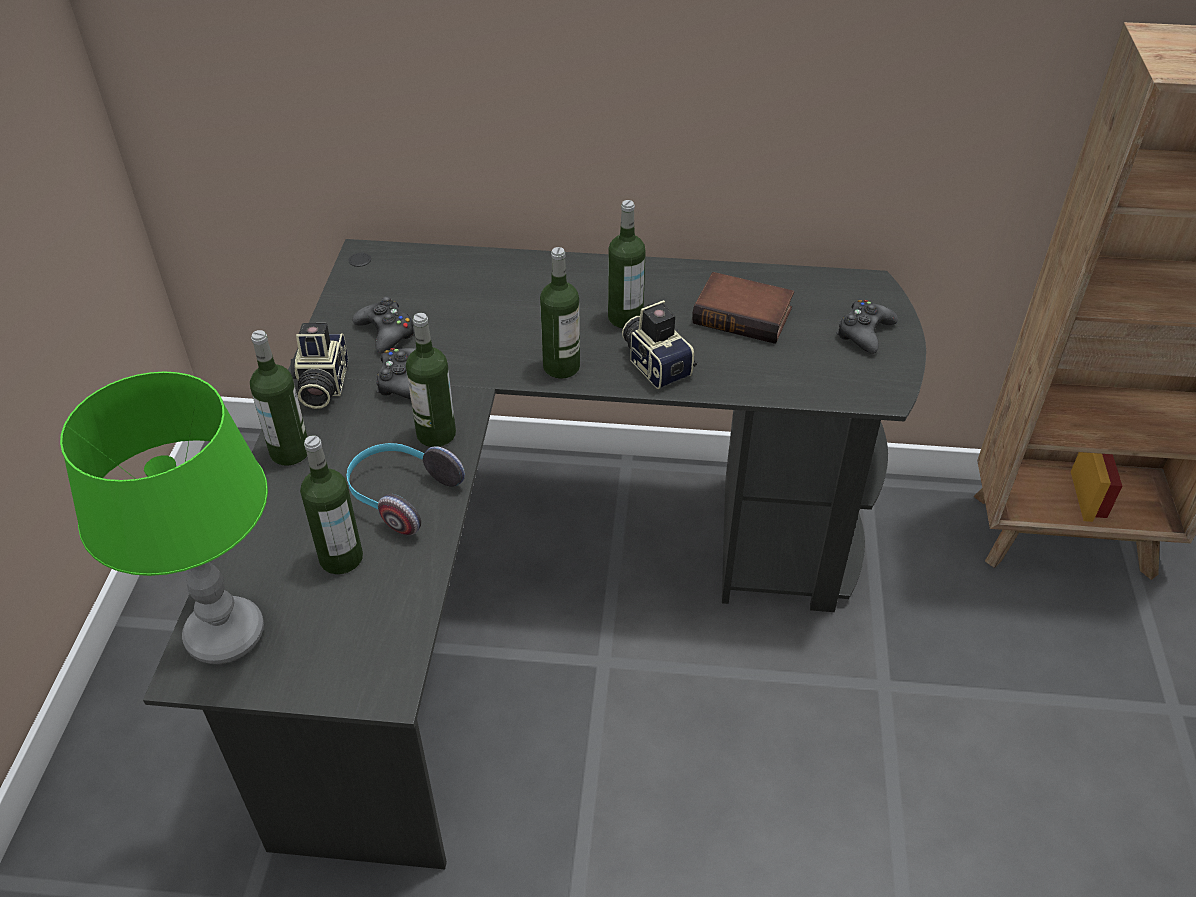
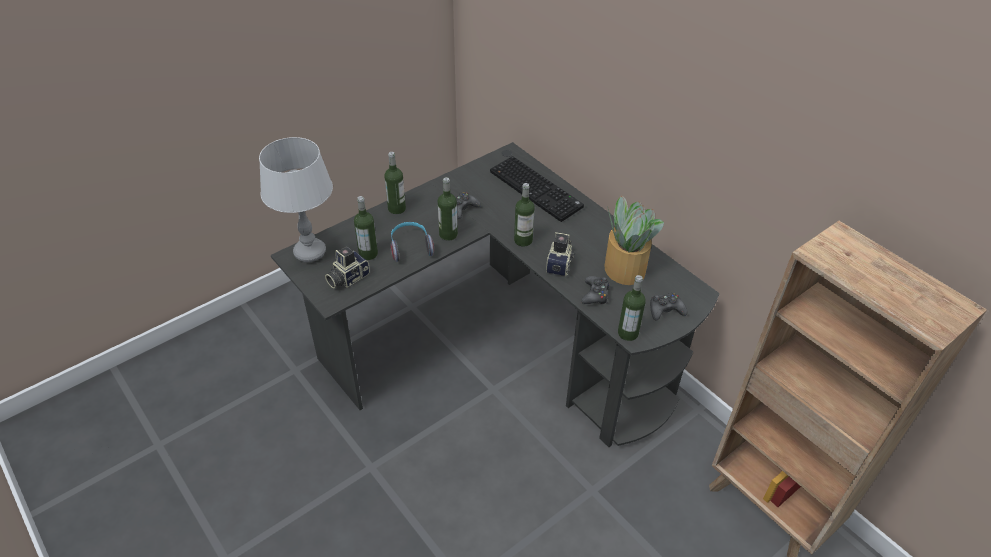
camera: 45 degrees right, 0 degrees up
(224, 635) = (309, 252): green table lamp -> grey table lamp
(321, 385) = (434, 192): camera -> camera (347, 278)
(386, 332) = (479, 187): black game controller -> black game controller (595, 294)
(480, 283) = (537, 189): none -> keyboard
(625, 318) = (573, 238): bottle -> bottle (628, 333)
(744, 314) = (624, 268): book -> potted plant

